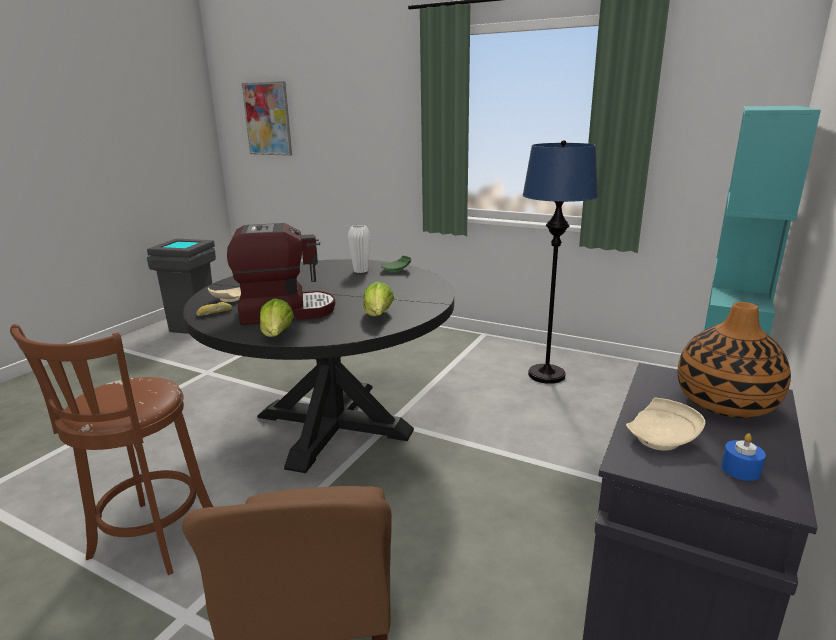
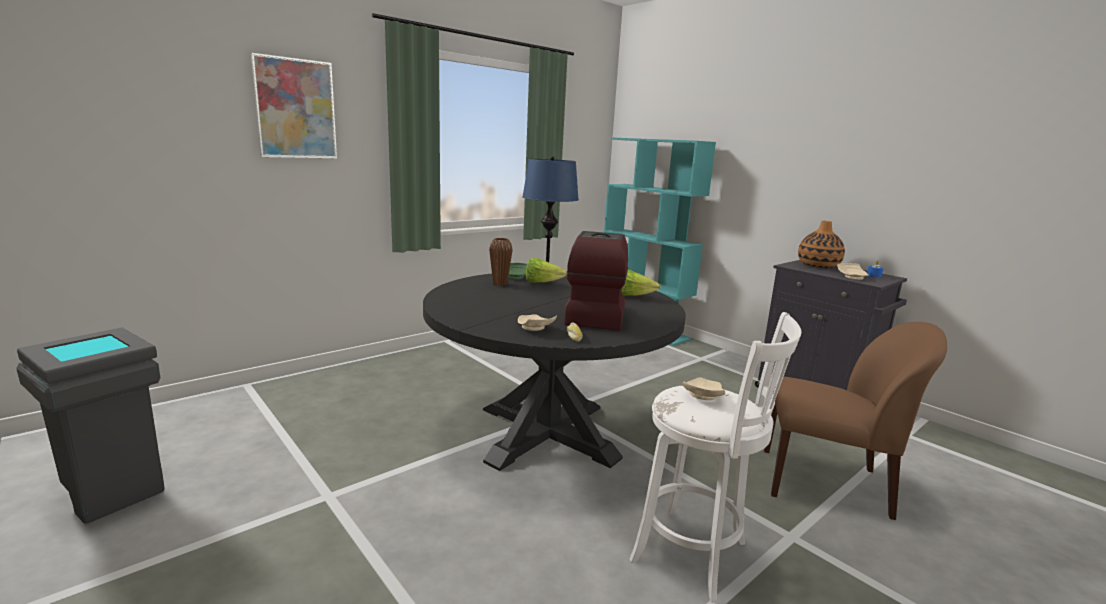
camera: 70 degrees left, 5 degrees down
(134, 390) = (702, 396): none -> beige plate
(150, 541) = (695, 555): brown stool -> white stool
(268, 119) = (97, 119): picture -> picture (295, 109)
(277, 336) = (657, 323): lettuce -> lettuce (542, 283)
(360, 271) = (500, 284): white vase -> brown vase

